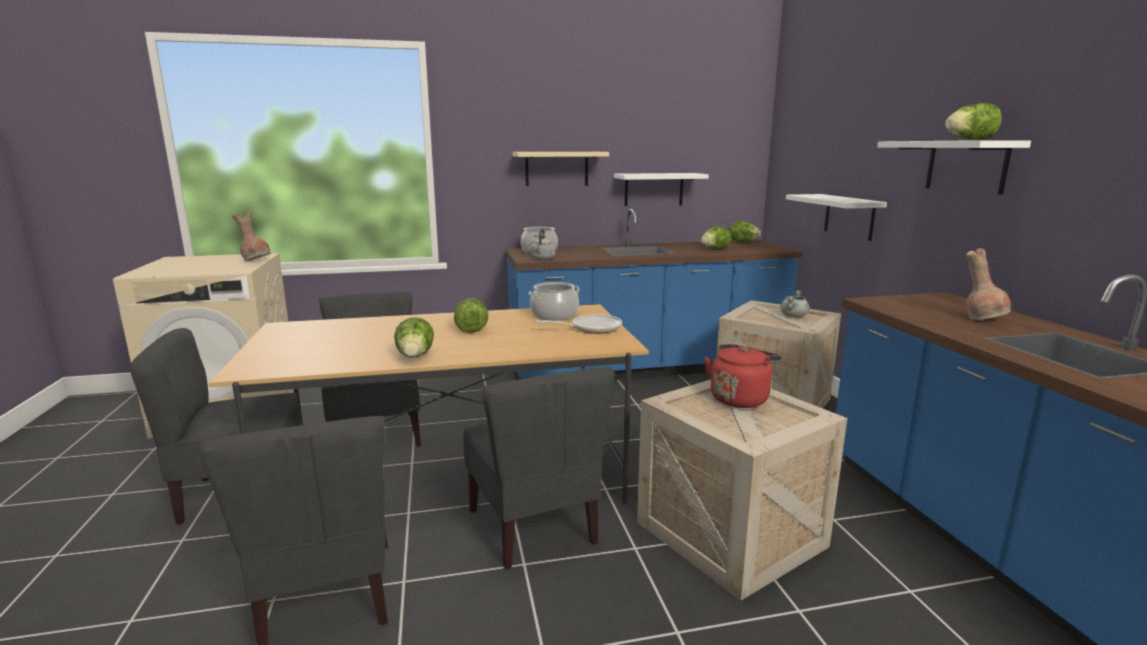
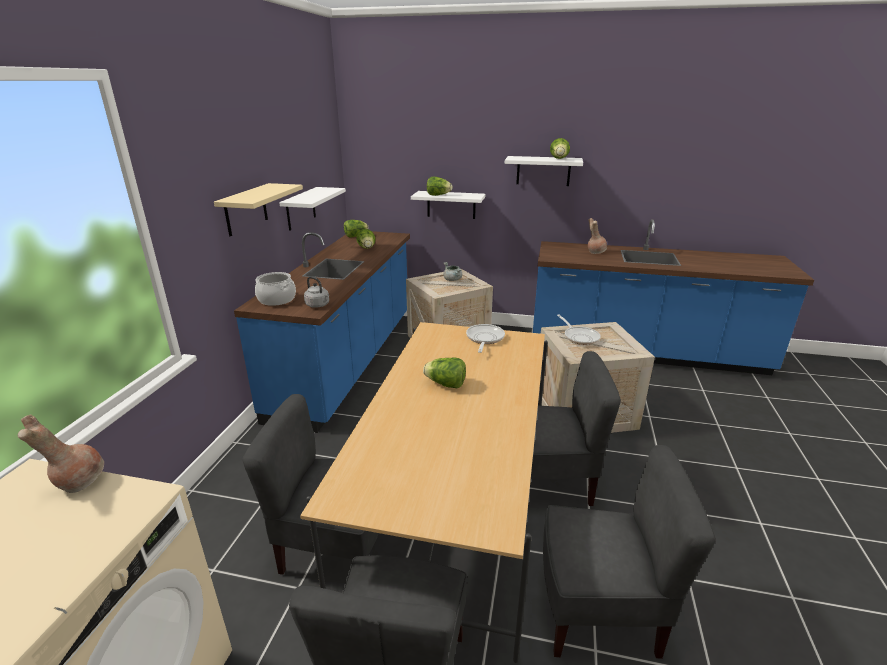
camera: 65 degrees left, 10 degrees up
(415, 357) = (510, 421): lettuce -> lettuce (438, 195)
(554, 315) = (437, 344): cooking pot -> none
(740, 398) = (579, 337): red kettle -> frying pan

